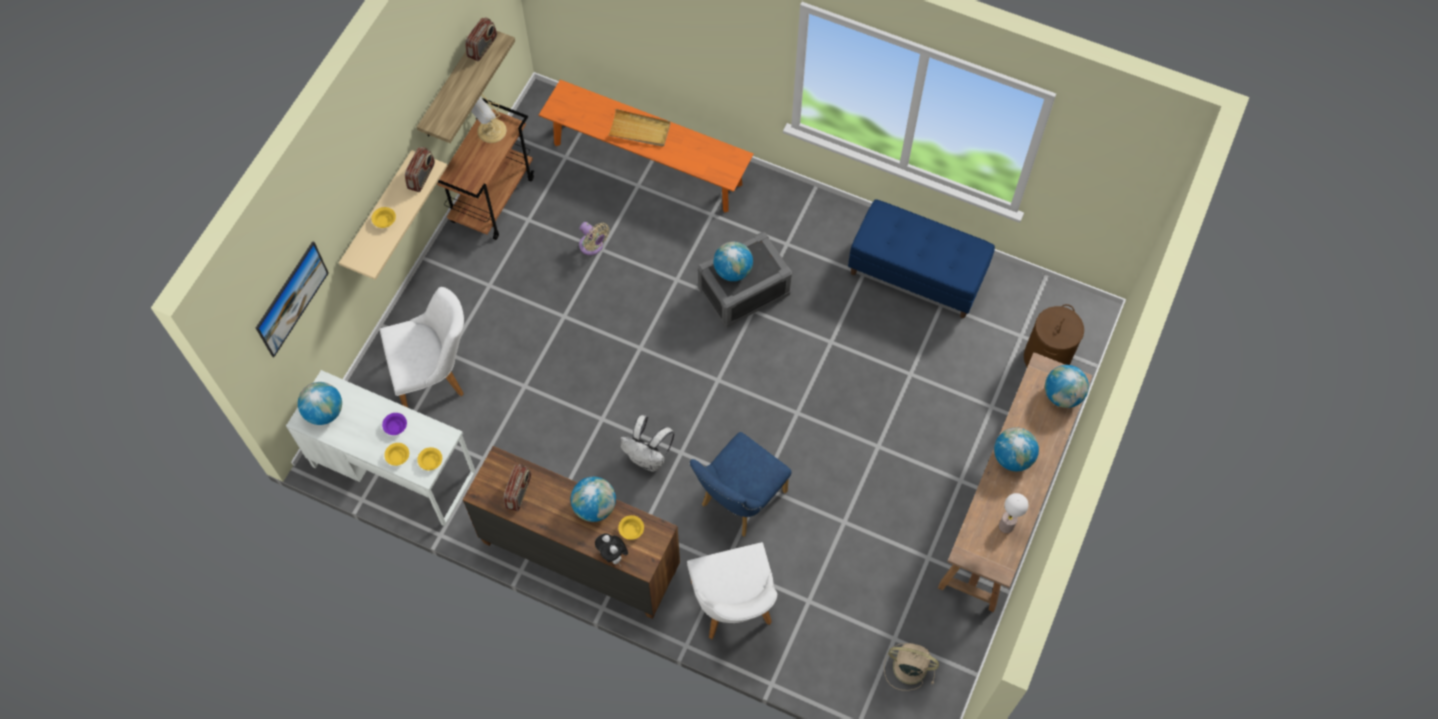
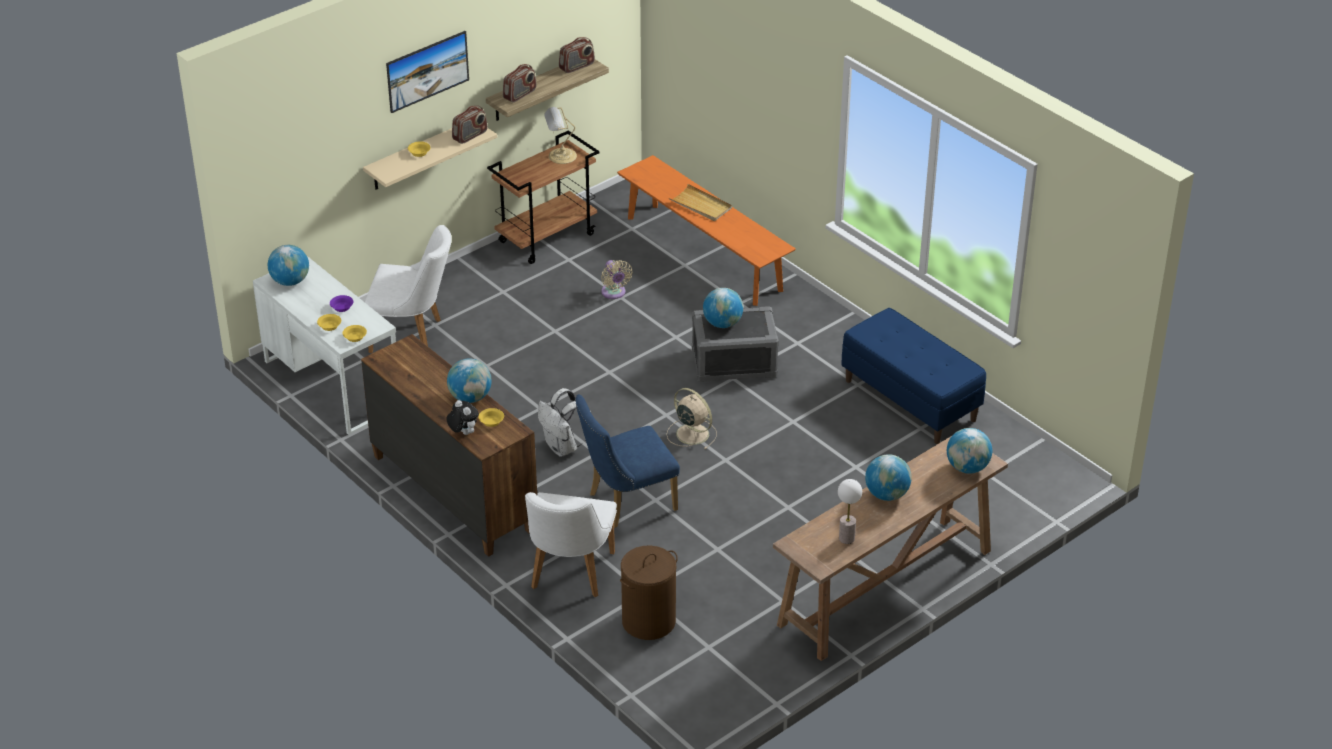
camera: 25 degrees right, 25 degrees down
(296, 306) = (305, 170): picture -> picture (428, 83)
(519, 492) = (412, 369): radio -> radio (520, 94)
(613, 555) = (463, 433): plush toy -> plush toy turned 150 degrees clockwise
(908, 667) = (708, 671): beige fan -> beige fan (691, 433)
(1046, 358) = (1002, 497): brown laundry basket -> brown laundry basket (648, 621)

